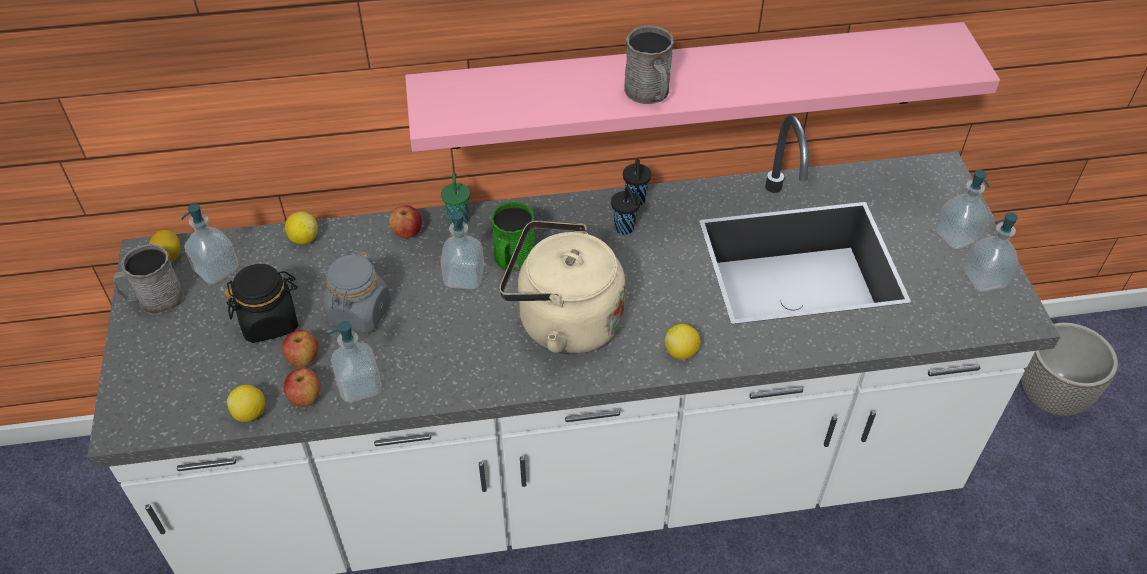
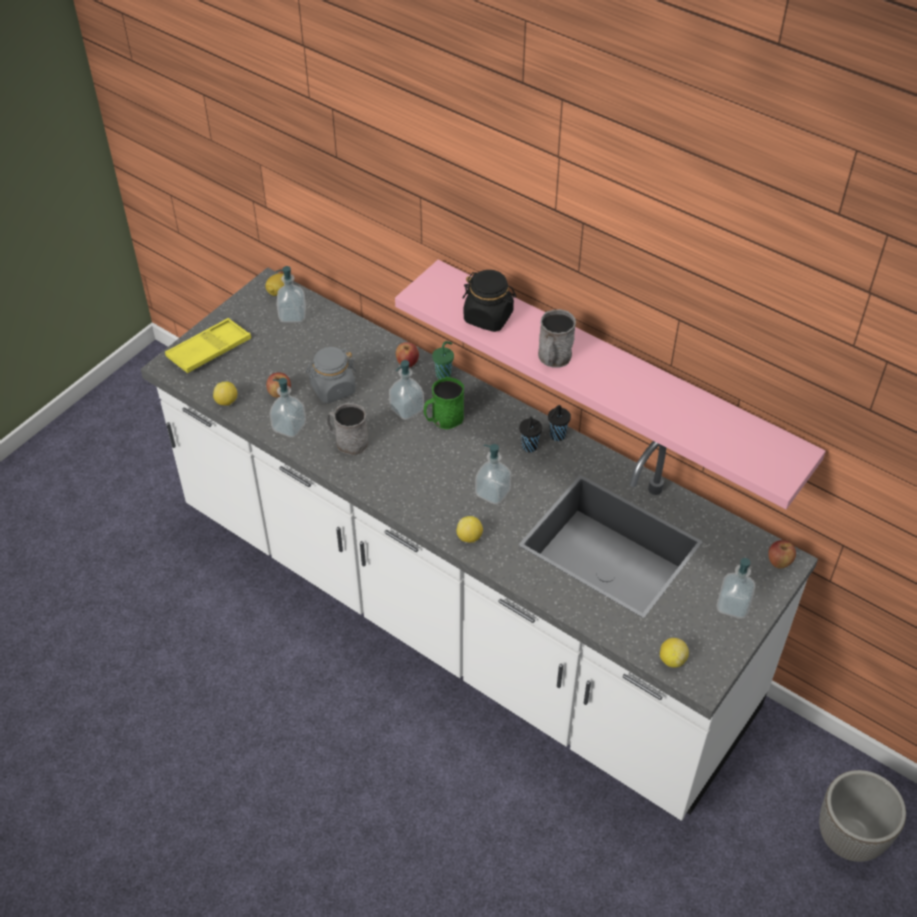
camera: 45 degrees right, 0 degrees up
(154, 300) = (247, 311): grey mug -> grey mug (347, 442)
(157, 373) = (209, 350): none -> yellow tray
(270, 321) = (286, 361): black jar -> black jar (488, 317)
(304, 238) = (352, 328): lemon -> lemon (672, 659)
(305, 398) = (258, 413): apple -> apple (779, 562)
(563, 321) = (428, 472): beige kettle -> none
(984, 278) = (713, 642): soap dispenser -> soap dispenser (492, 493)

